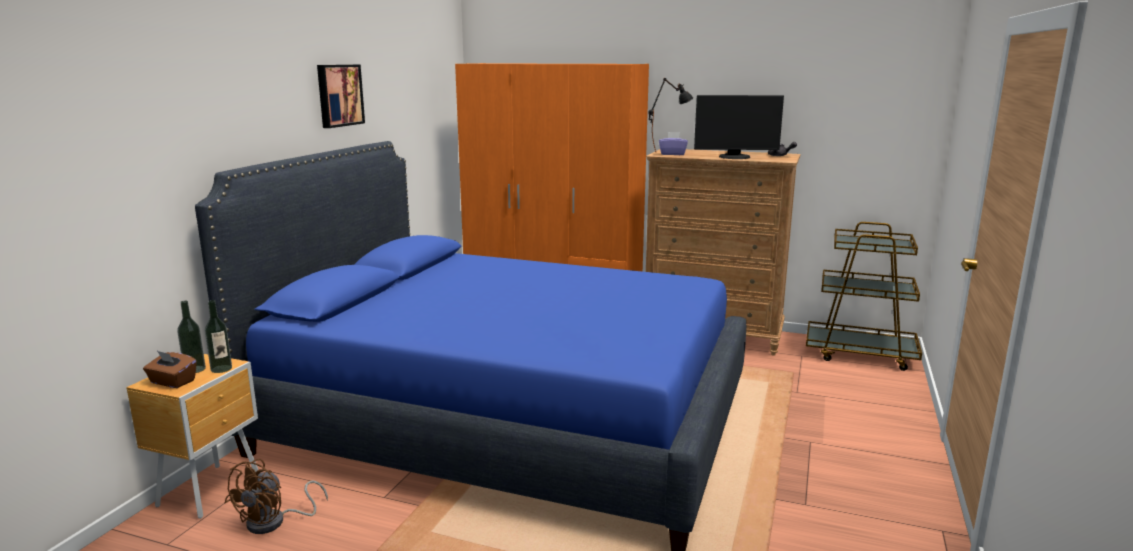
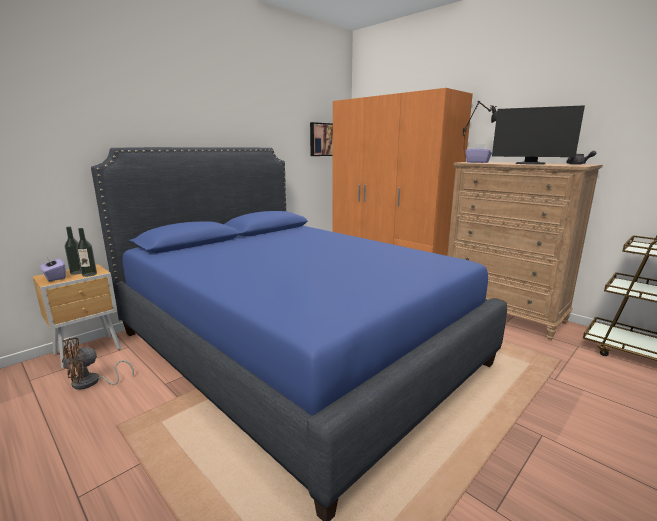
camera: 25 degrees right, 0 degrees up
(172, 382) = (54, 277): brown tissue box -> purple tissue box
(339, 95) = (232, 113): picture -> picture (321, 139)

